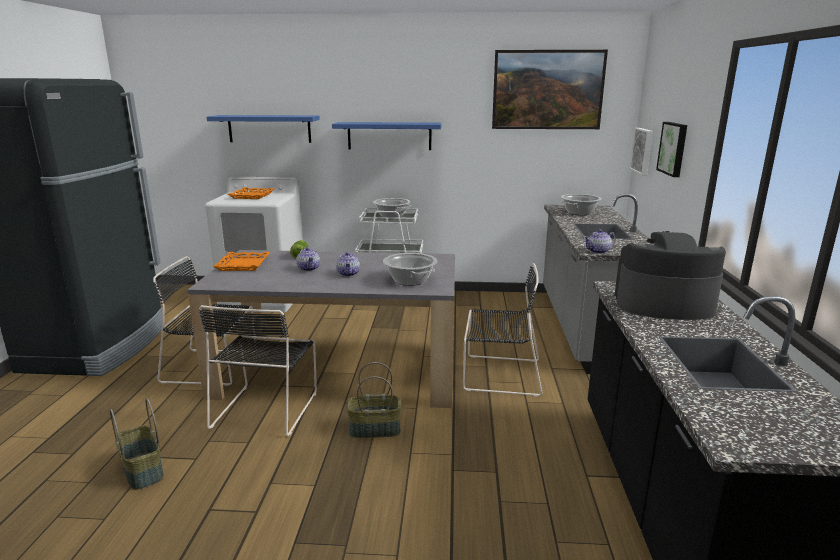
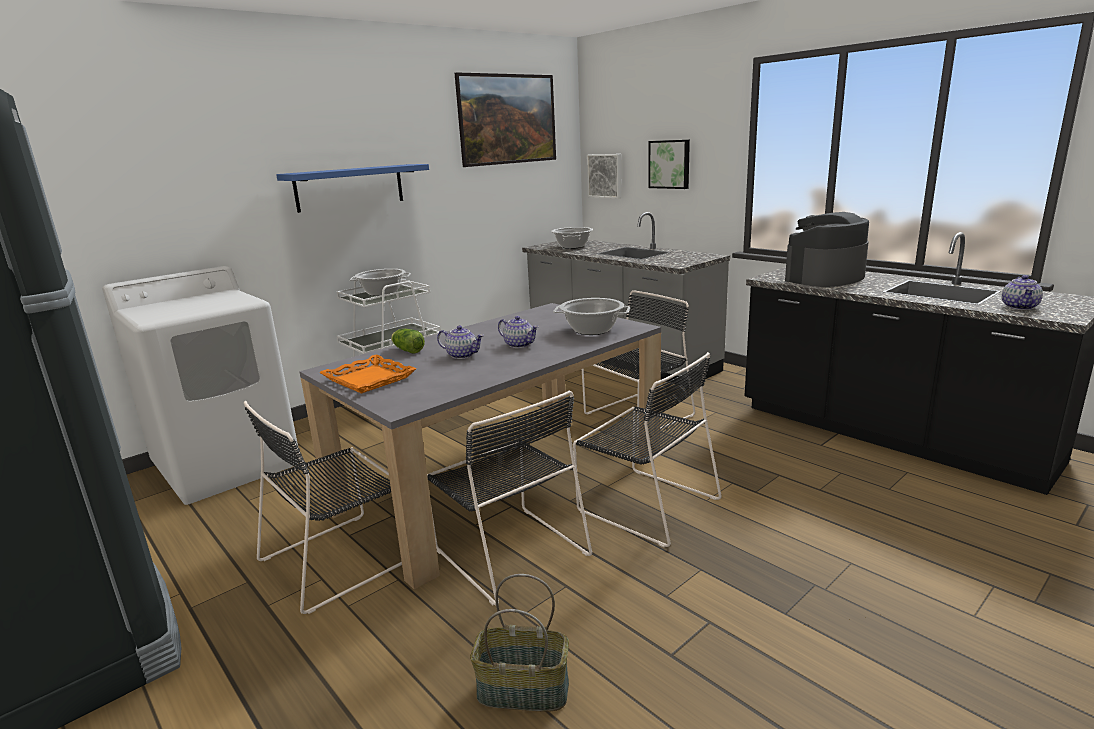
camera: 45 degrees left, 0 degrees up
(252, 196) = (188, 304): orange tray -> none
(269, 128) = (164, 194): blue shelf -> none
(374, 430) = (645, 503): basket -> black chair
(598, 251) = (682, 264): teapot -> teapot (1020, 307)

